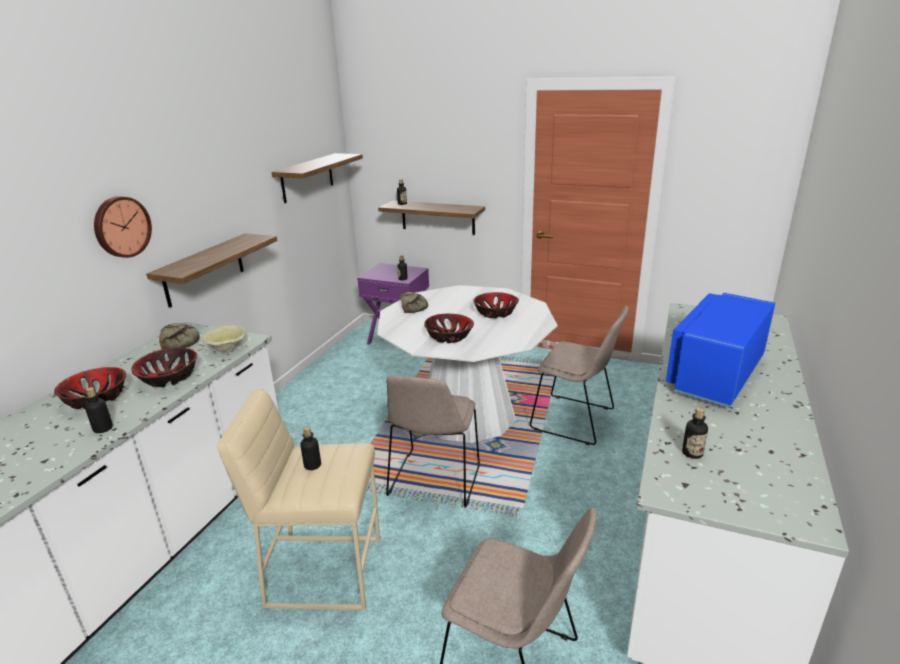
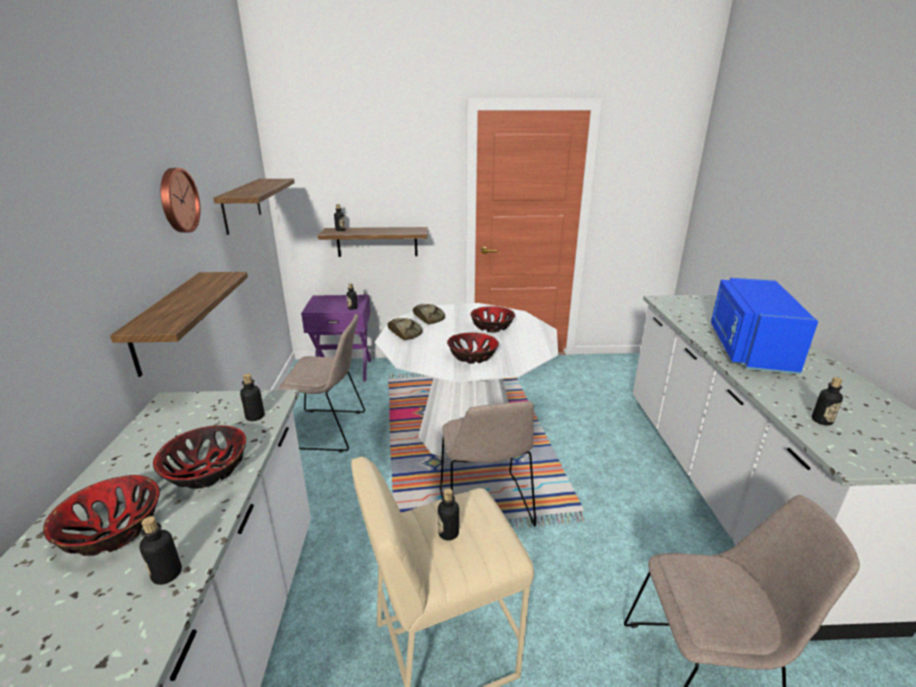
camera: 25 degrees left, 0 degrees up
(121, 227) = (73, 271): wall clock -> wall clock (177, 200)
(181, 341) = (177, 418): bread -> bread (429, 317)
(226, 349) = (255, 416): beige bowl -> bottle
(576, 420) = (564, 415): beige chair -> beige chair (329, 430)

